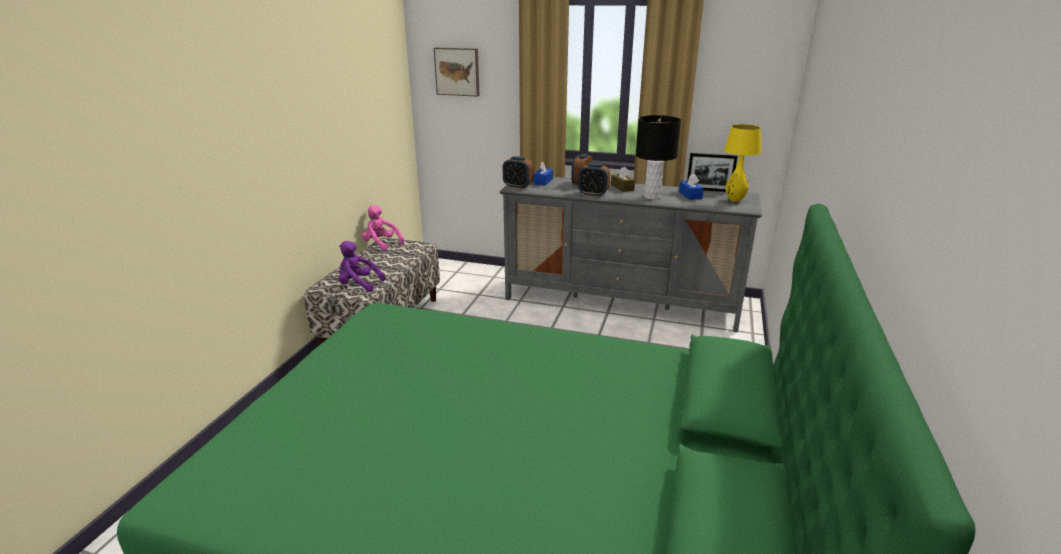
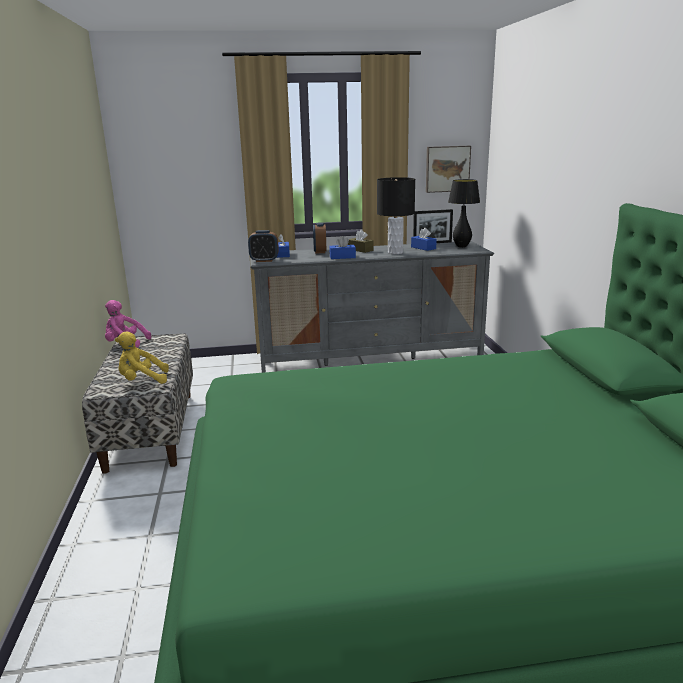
camera: 25 degrees left, 5 degrees down
(358, 285) = (142, 381): purple plush toy -> yellow plush toy
(457, 71) = (168, 154): picture -> picture (447, 169)
(593, 194) = (342, 257): alarm clock -> blue tissue box
(734, 200) = (461, 246): yellow table lamp -> black table lamp

